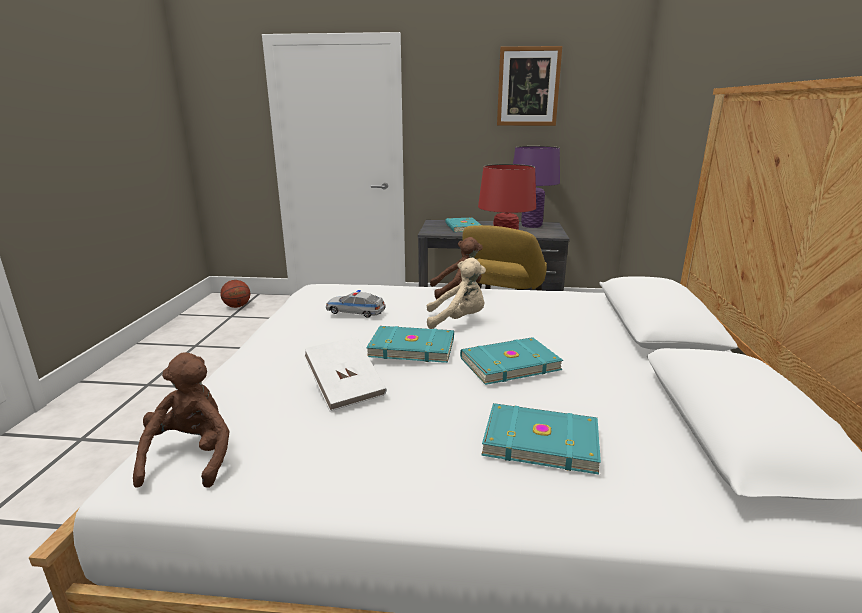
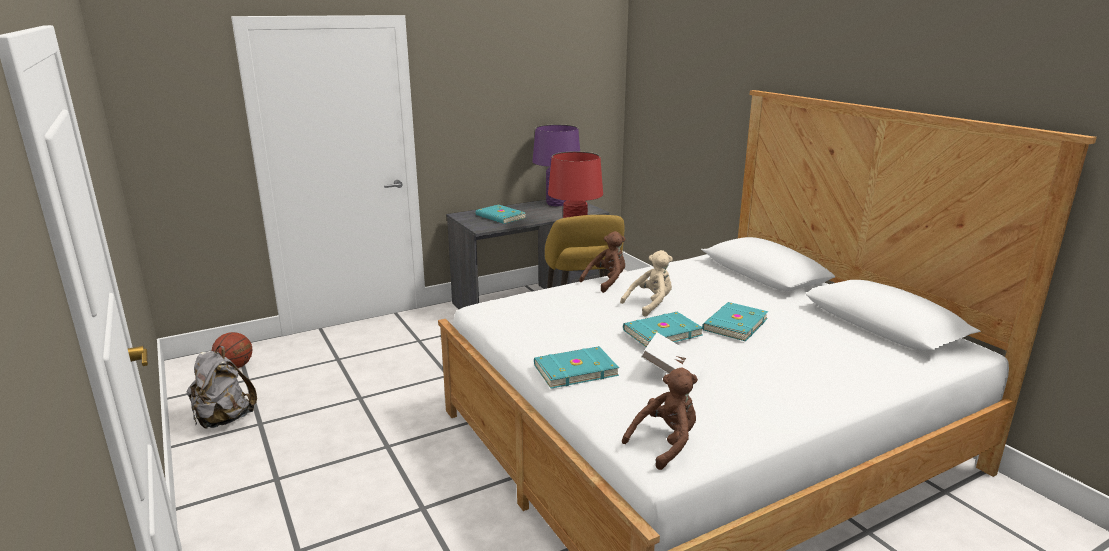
camera: 35 degrees left, 0 degrees up
(183, 336) = (223, 419): none -> grey backpack
(192, 456) = (665, 443): brown plush toy -> brown plush toy turned 90 degrees clockwise
(355, 312) = (572, 319): toy car -> none
(528, 87) = (534, 68): picture -> none
(540, 440) = (818, 360): turquoise book -> turquoise book (574, 369)

